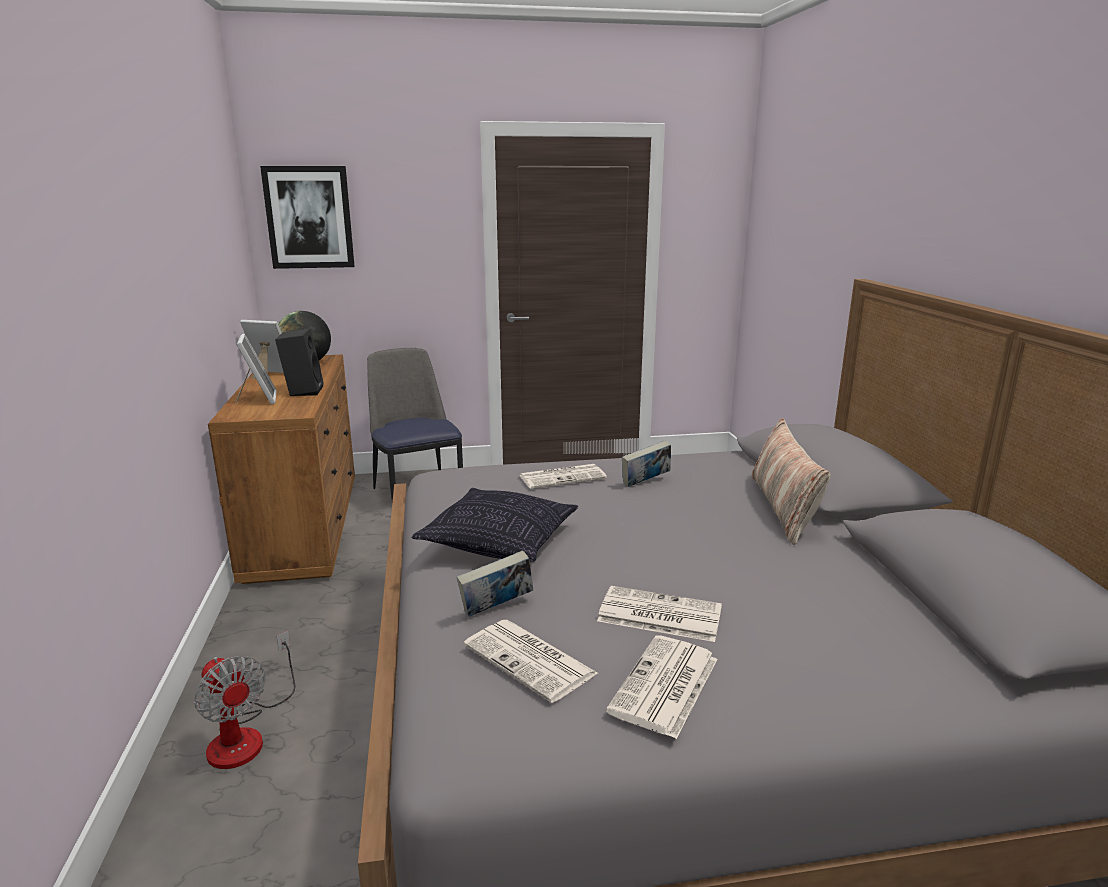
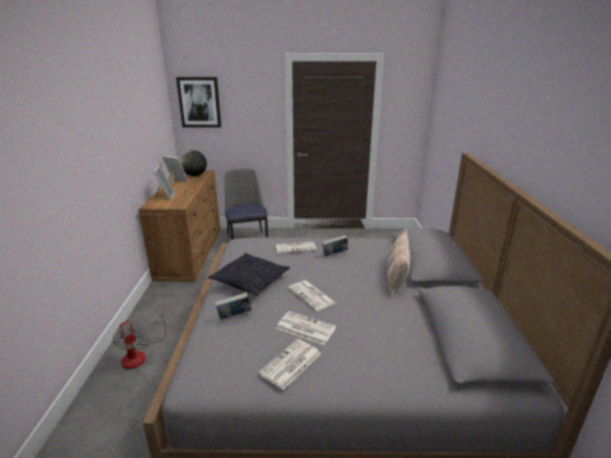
camera: 10 degrees right, 5 degrees up
(302, 391) = (186, 192): black speaker -> none
(531, 660) = (238, 344): newspaper -> newspaper (312, 296)

